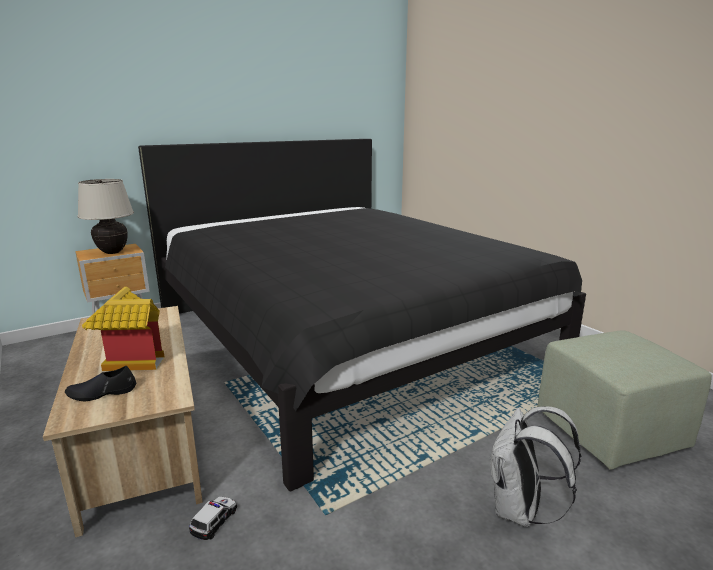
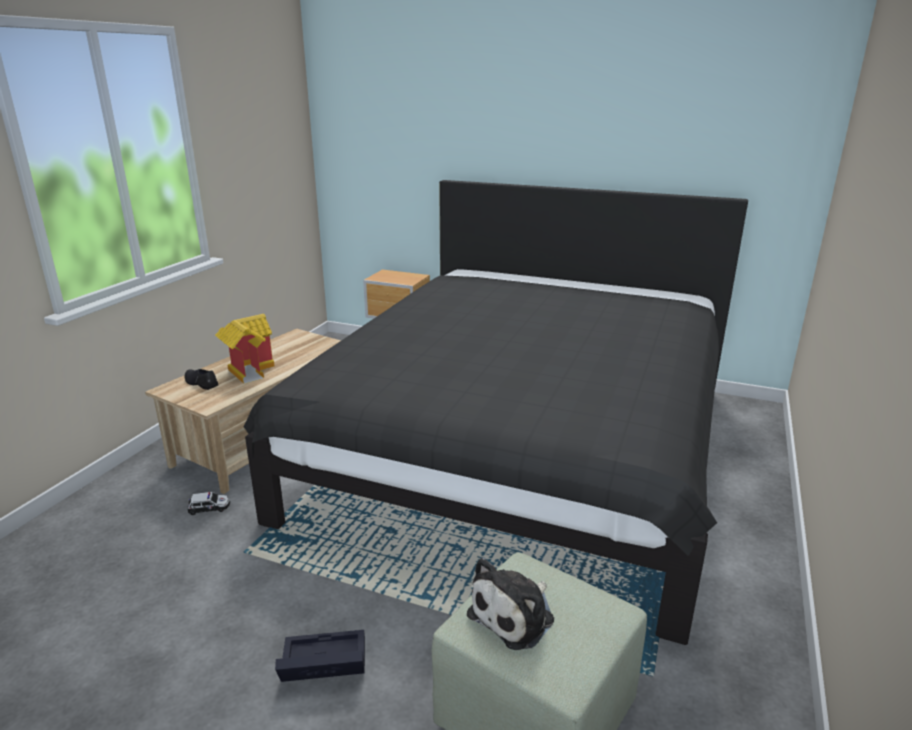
camera: 55 degrees right, 5 degrees up
(113, 252) = (396, 279): beige table lamp -> none
(520, 510) = (321, 665): white backpack -> black storage box
(623, 358) = (515, 615): none -> plush toy

